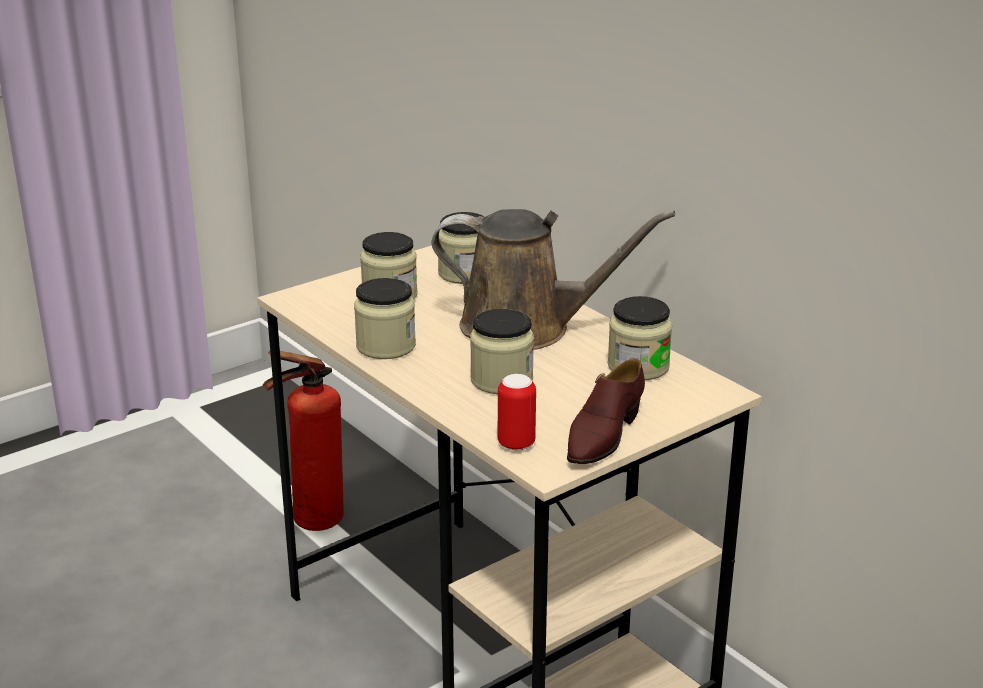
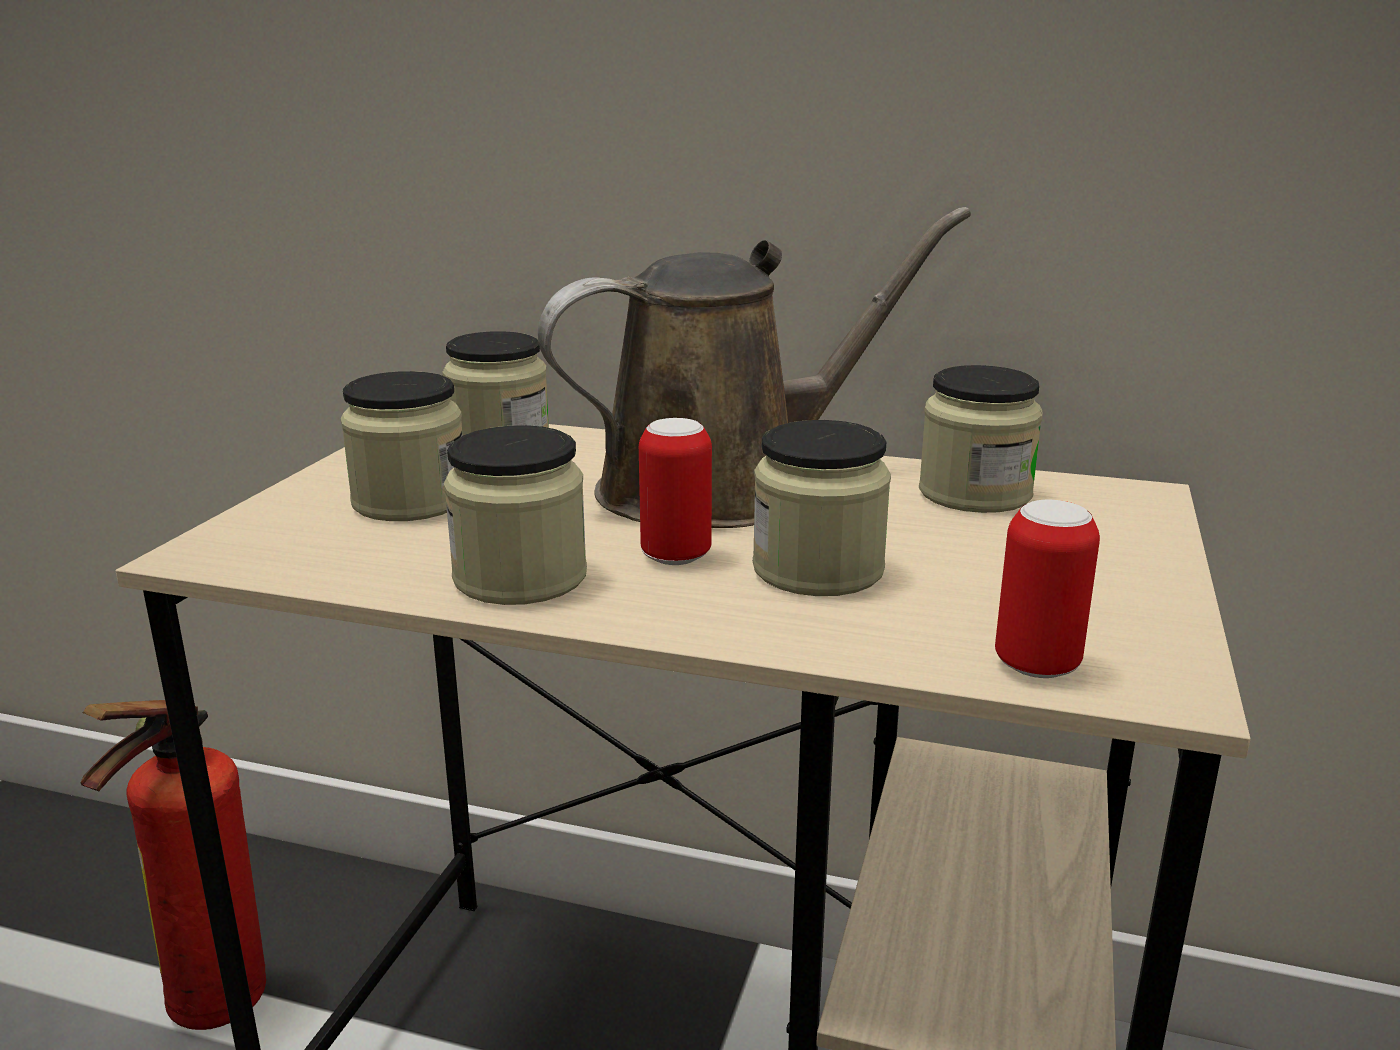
camera: 35 degrees left, 5 degrees down
(456, 355) = (676, 555): none -> can
(603, 434) = (1126, 600): brown shoe -> none

